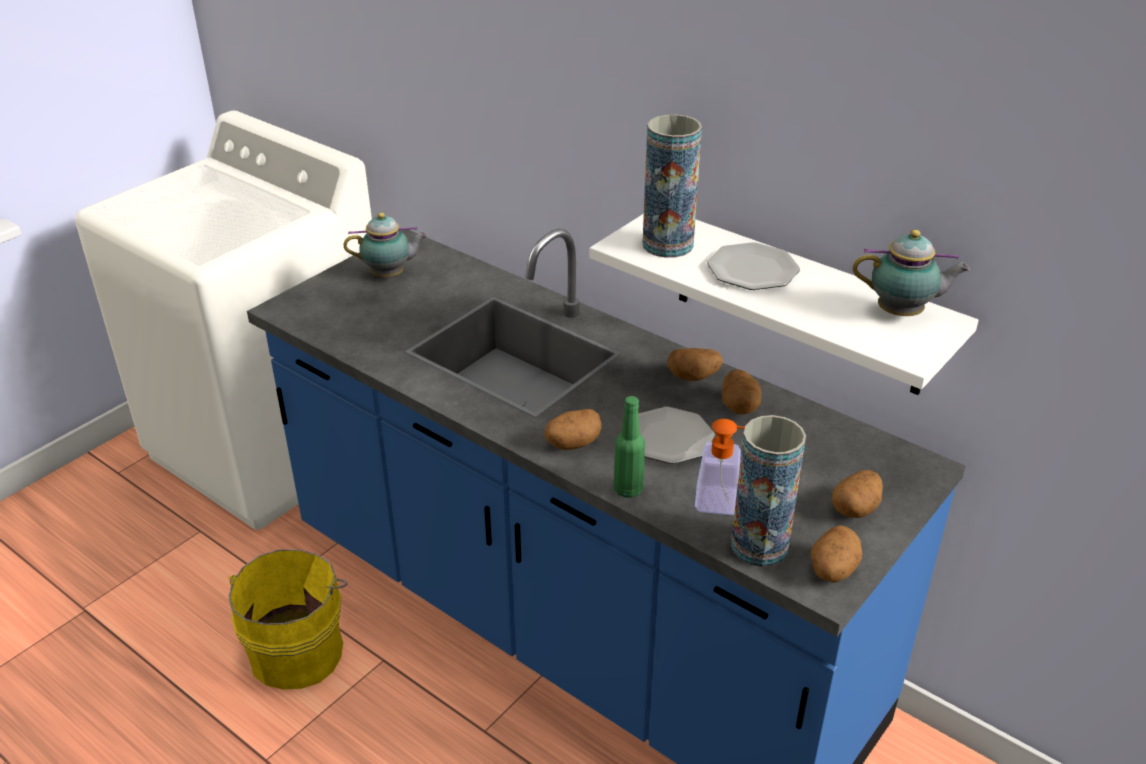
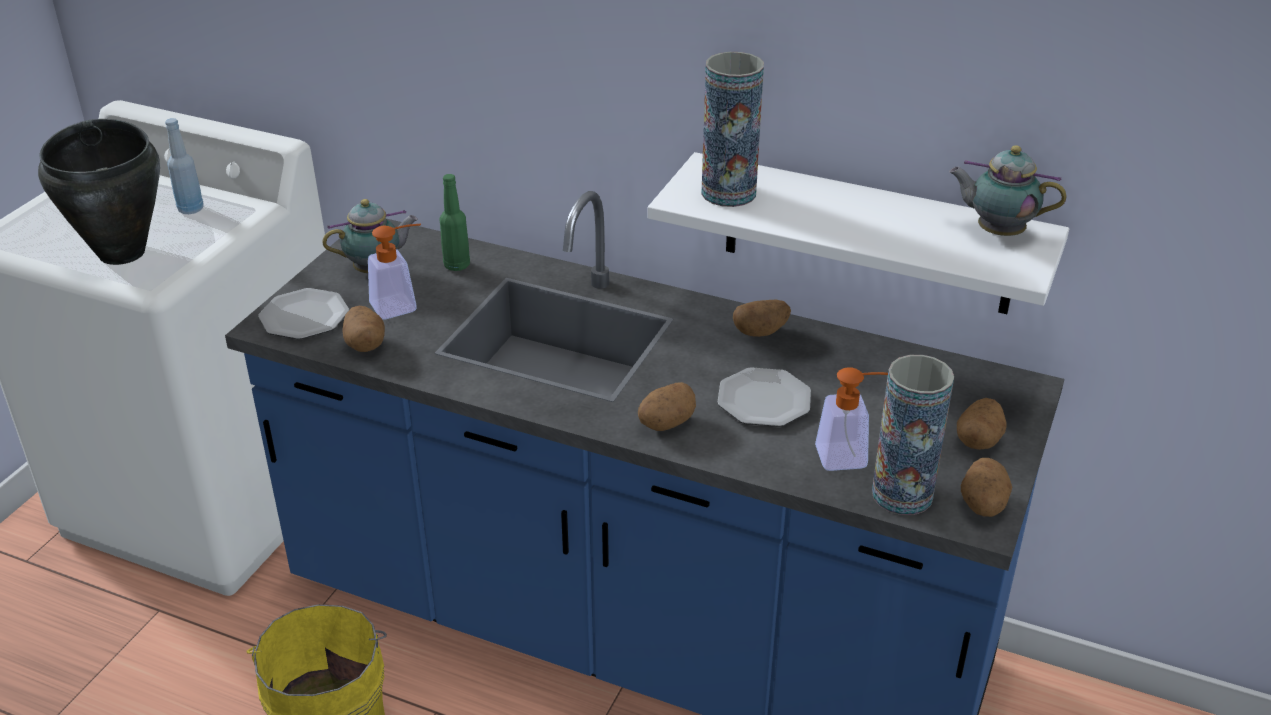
camera: 15 degrees left, 0 degrees up
(193, 232) = (123, 252): none -> black cooking pot
(260, 205) = (191, 209): none -> blue bottle
(396, 307) = (401, 305): none -> soap dispenser
(628, 489) = (745, 461): green bottle -> green bottle (457, 265)
(739, 406) = (820, 355): potato -> potato (365, 344)
(753, 270) = (829, 208): plate -> plate (305, 317)
(903, 314) = (996, 232): teapot -> teapot turned 150 degrees counterclockwise

